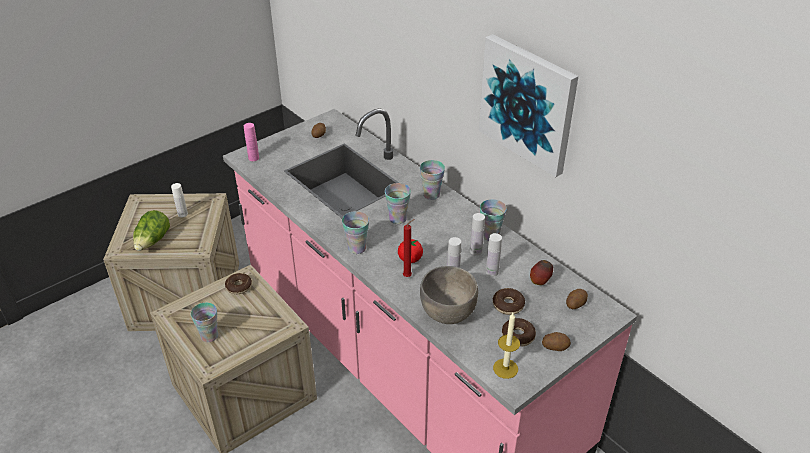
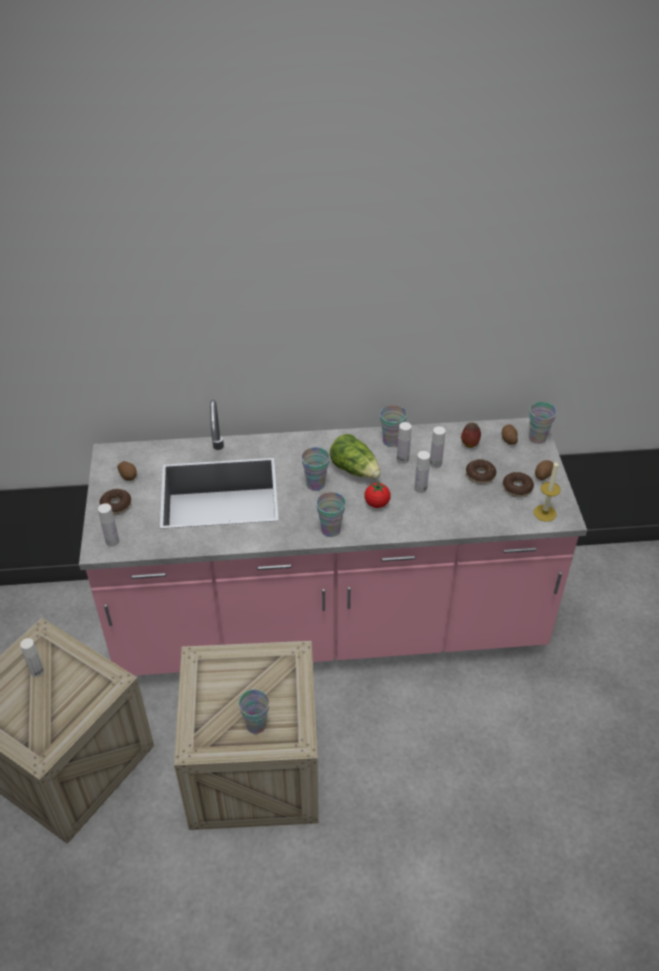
camera: 55 degrees left, 5 degrees up
(153, 241) = (57, 718): lettuce -> lettuce (355, 469)
(239, 287) = (207, 670): donut -> donut (116, 505)
(253, 158) = (112, 541): pink bottle -> white bottle
(408, 276) = (397, 515): red candle -> none
(431, 195) = (303, 447): cup -> cup (537, 438)
(448, 314) = (462, 514): grey bowl -> none
(527, 104) = (396, 304): picture -> none

